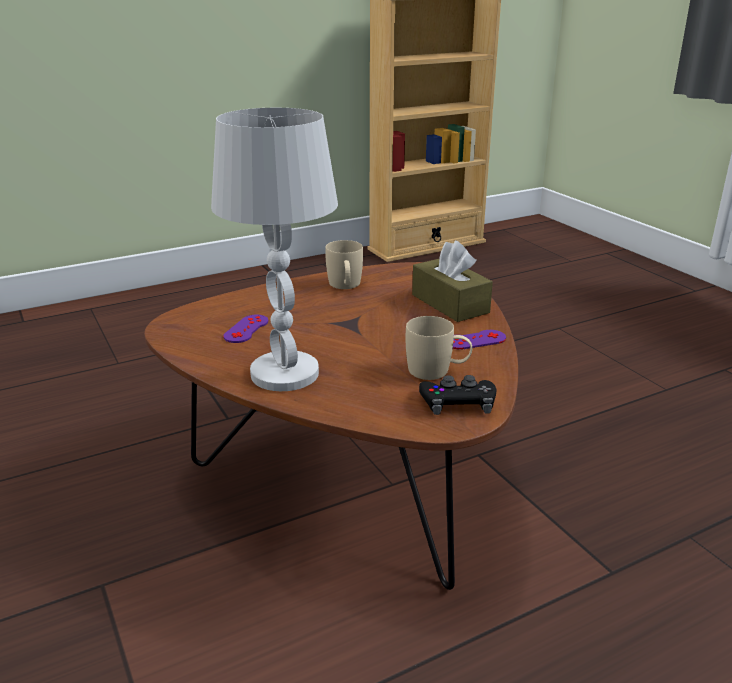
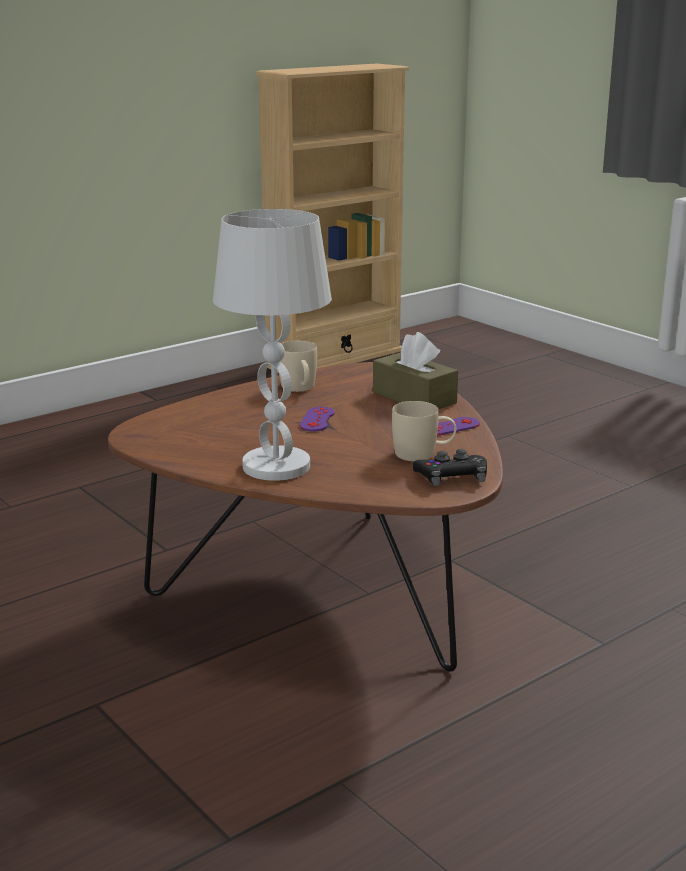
camera: 10 degrees left, 5 degrees down
(246, 329) = (216, 432): purple game controller -> purple game controller (317, 419)

